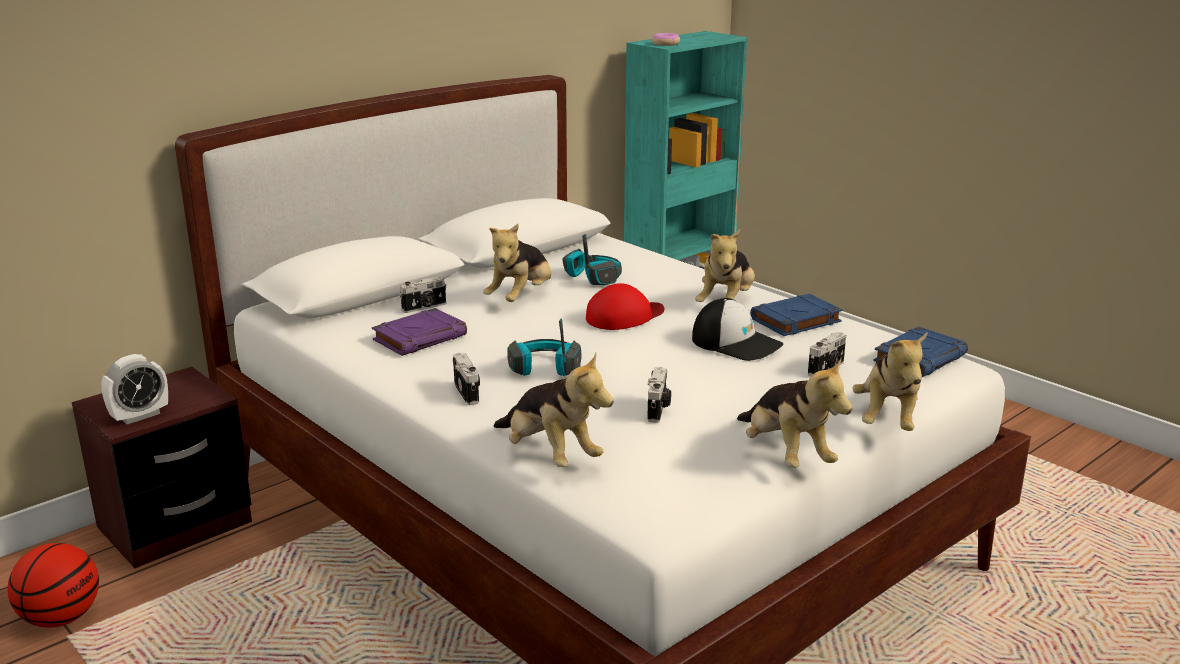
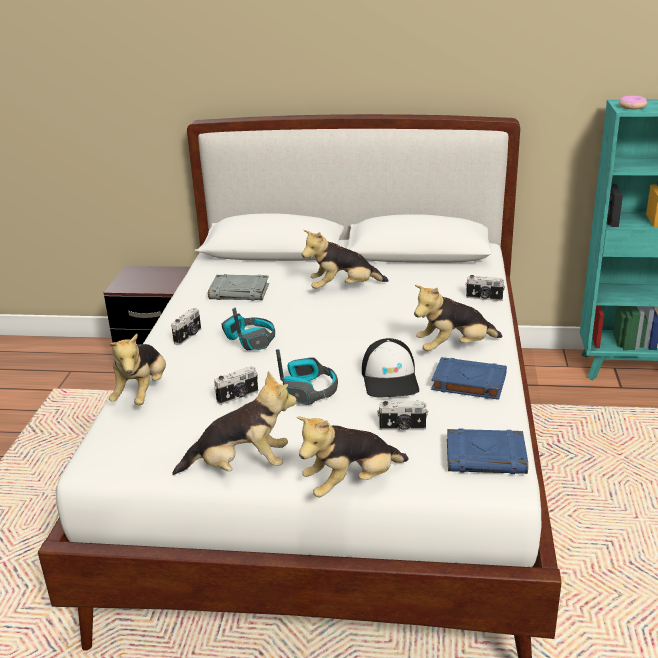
camera: 50 degrees right, 5 degrees up
(61, 618) = (65, 379): basketball -> none
(140, 416) = (132, 285): alarm clock -> none
(420, 337) = (240, 292): purple book -> grey book
(425, 307) = (282, 273): camera -> camera (484, 298)
(593, 277) = (414, 292): headphones -> headphones (309, 390)
(624, 316) = (367, 327): red cap -> none
(786, 454) = (241, 466): plush toy -> plush toy turned 120 degrees counterclockwise

